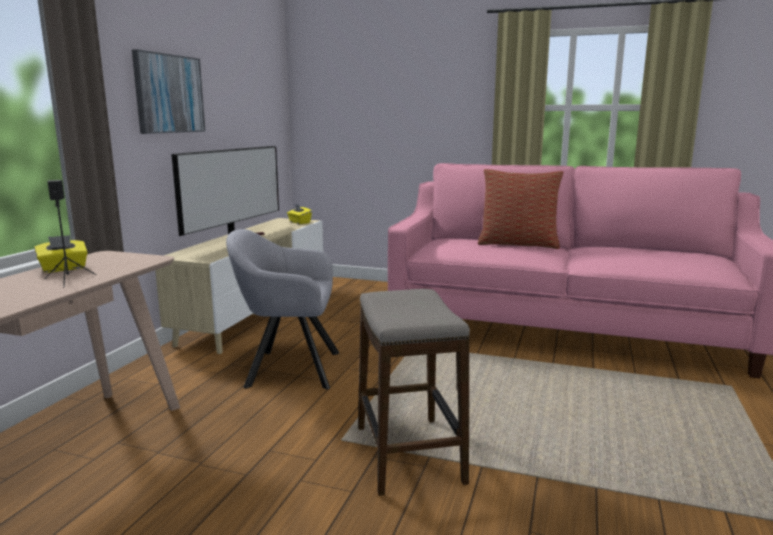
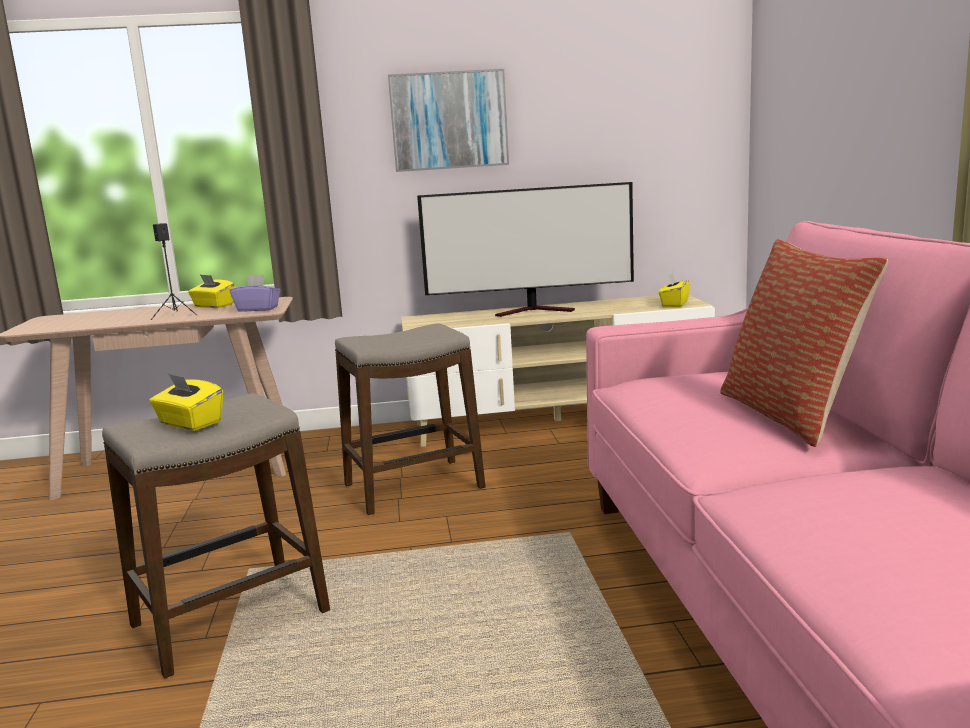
camera: 65 degrees right, 0 degrees up
(135, 260) = (258, 309): none -> purple tissue box
(287, 368) = (413, 487): grey armchair -> stool
(419, 309) = (189, 423): none -> yellow tissue box

